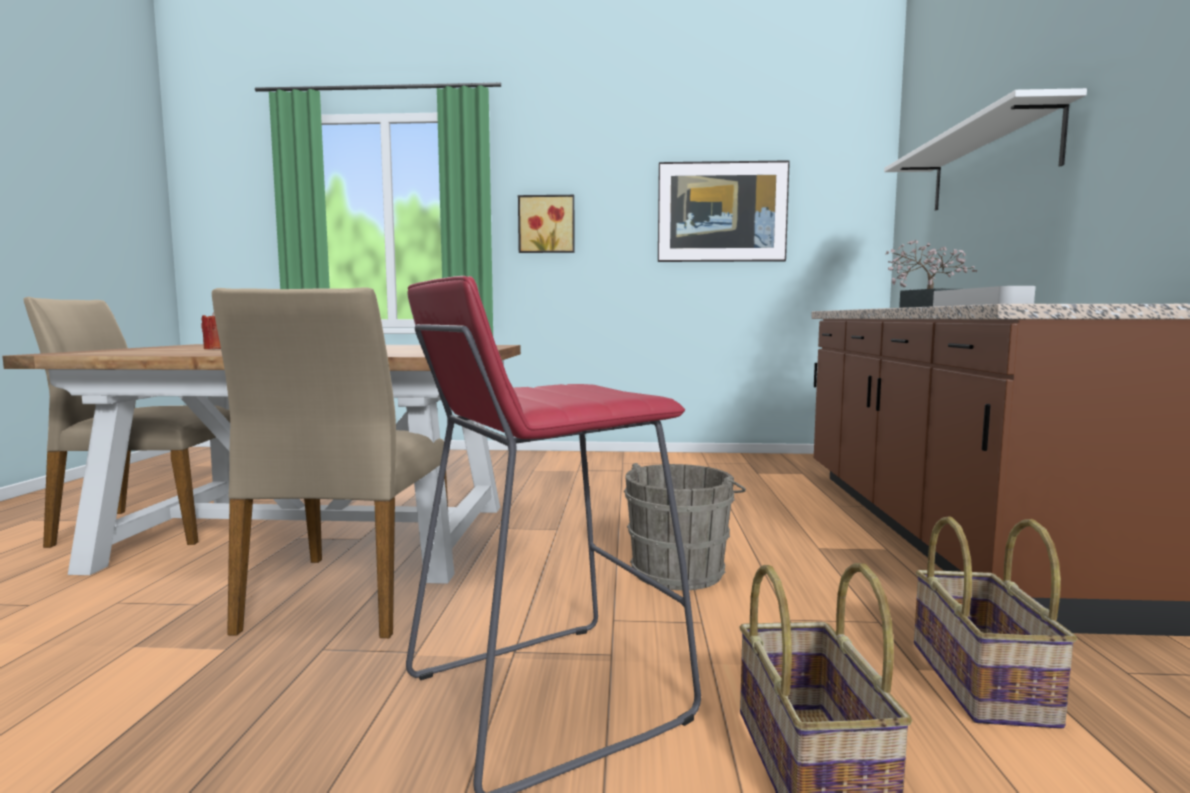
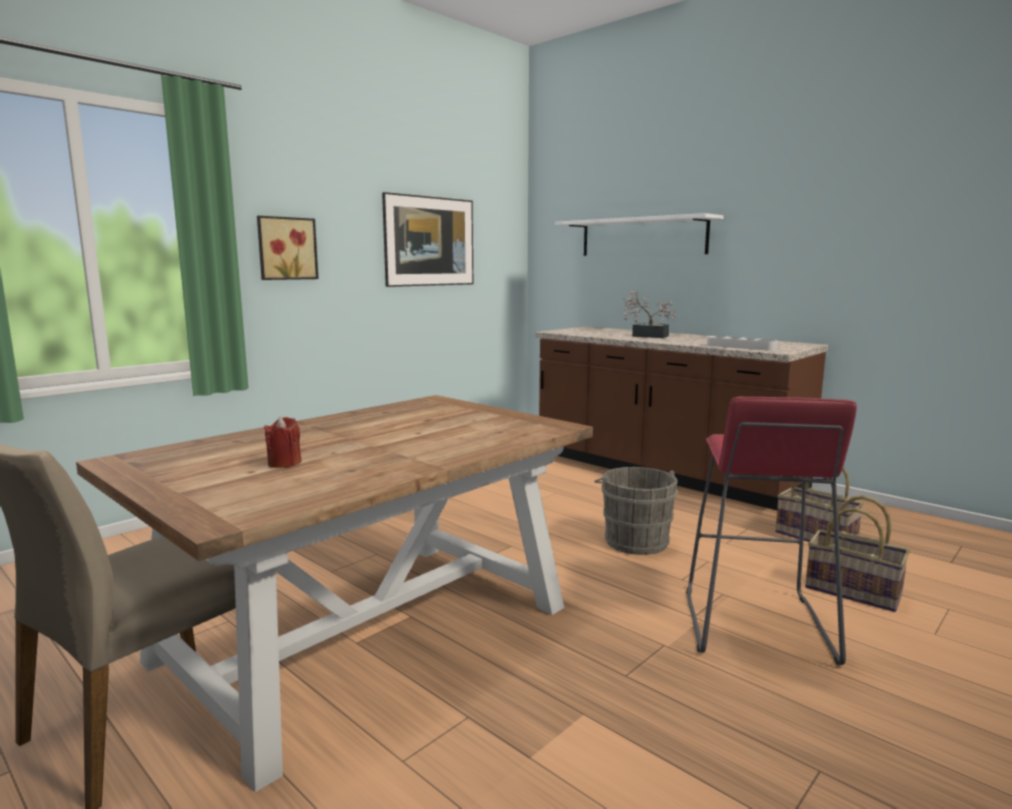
camera: 50 degrees left, 5 degrees up
(348, 594) = (537, 647): beige chair -> none

